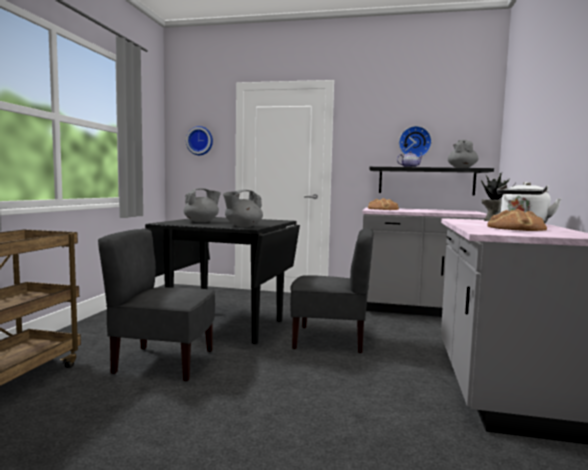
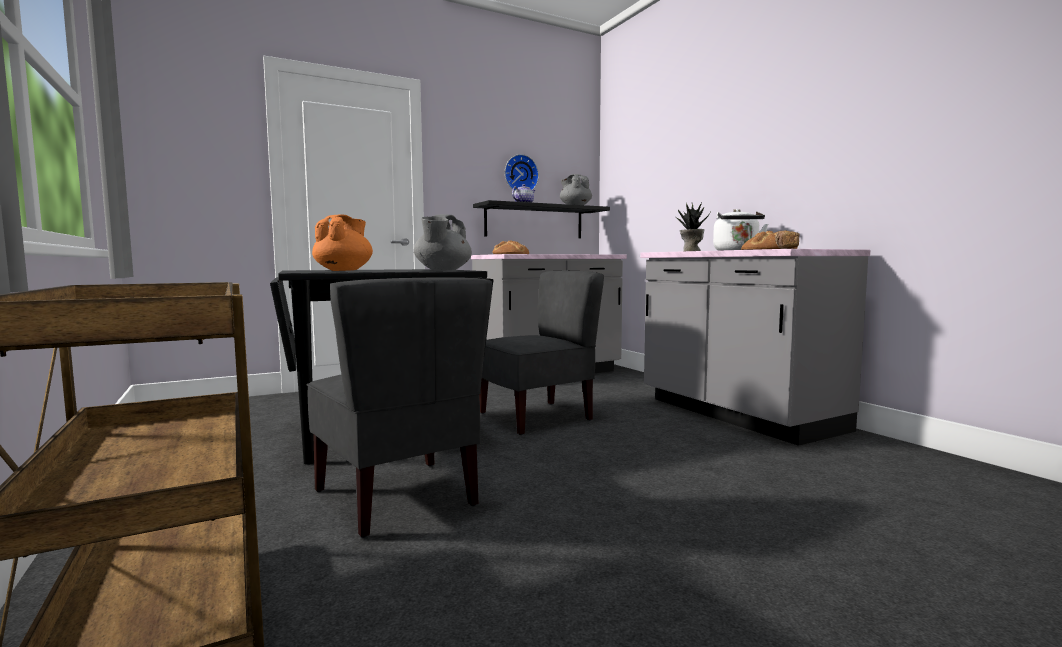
camera: 40 degrees left, 0 degrees up
(163, 363) = (398, 497): grey chair -> grey chair turned 90 degrees counterclockwise
(200, 141) = (196, 146): wall clock -> none
(202, 222) = (344, 270): grey teapot -> orange teapot
(492, 231) = (786, 248): none -> bread

